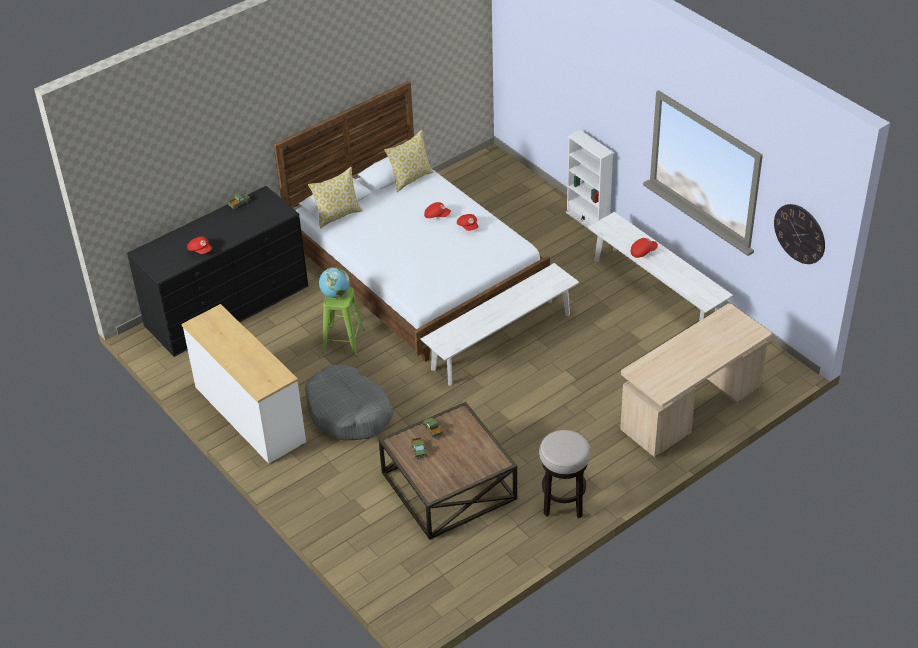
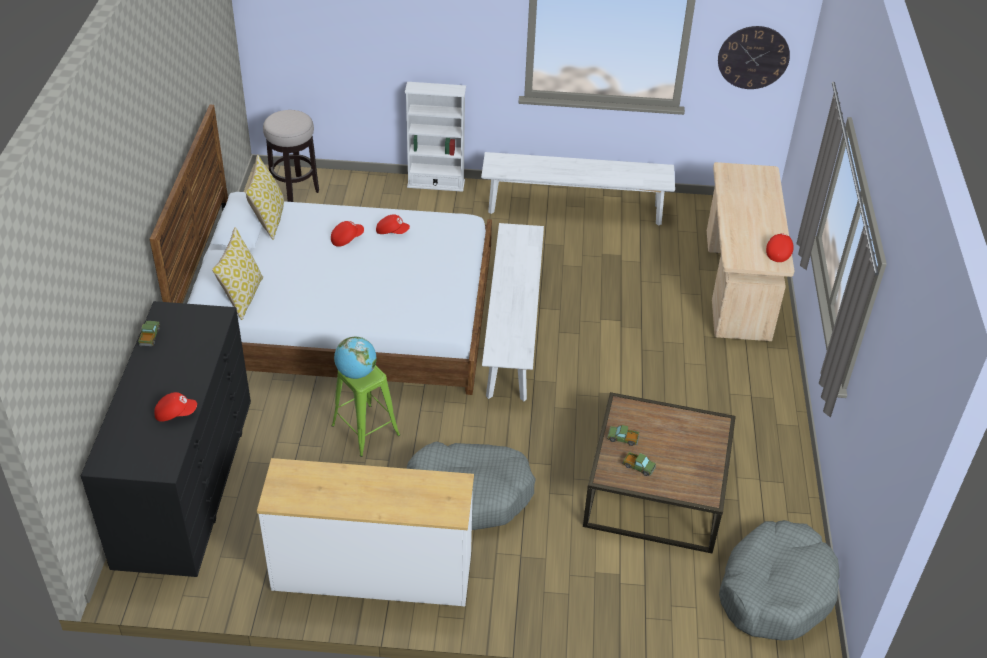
camera: 50 degrees left, 0 degrees up
(434, 584) = (775, 590): none -> grey dog bed
(563, 503) = (763, 431): stool -> stool (295, 190)
(643, 251) = (557, 171): red cap -> red cap (778, 252)

